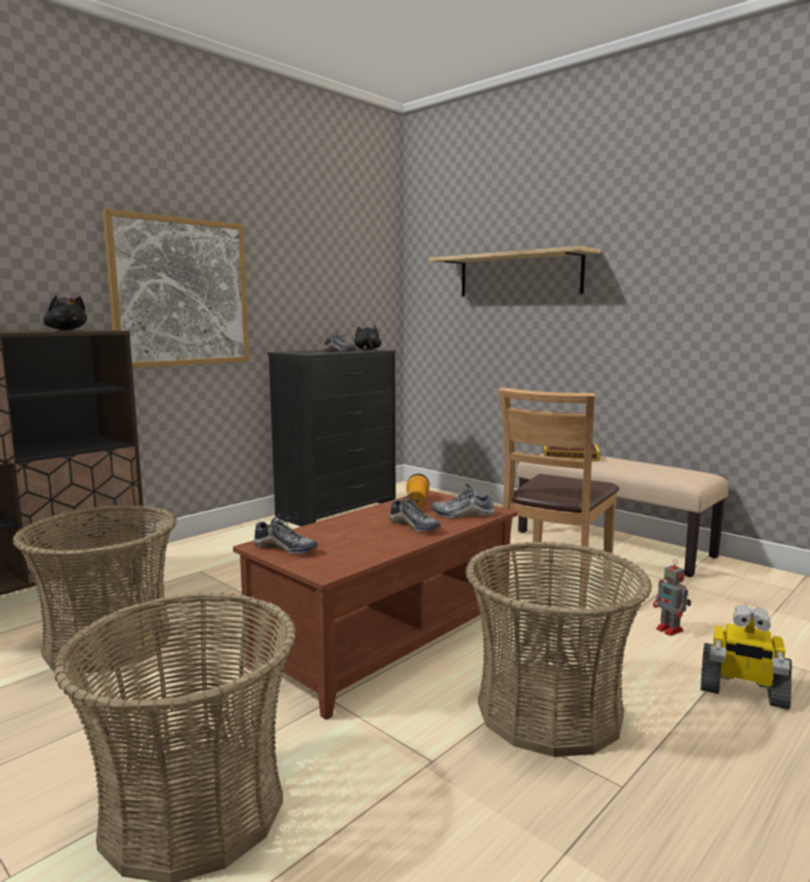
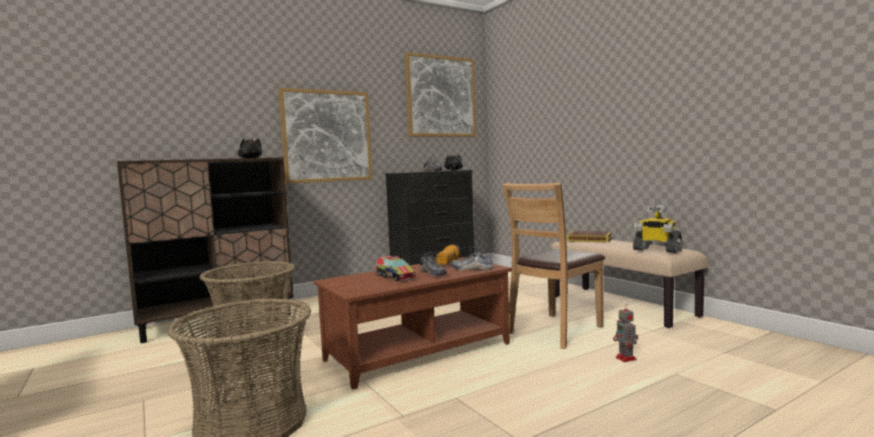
camera: 15 degrees right, 5 degrees down
(285, 549) = (342, 282): shoe -> none
(344, 237) = (441, 96): none -> picture
(362, 534) = (395, 277): none -> toy truck
(519, 275) = (557, 113): shelf -> none
(549, 710) = (500, 397): basket -> none
(742, 690) = (655, 397): toy robot -> toy robot (656, 250)

